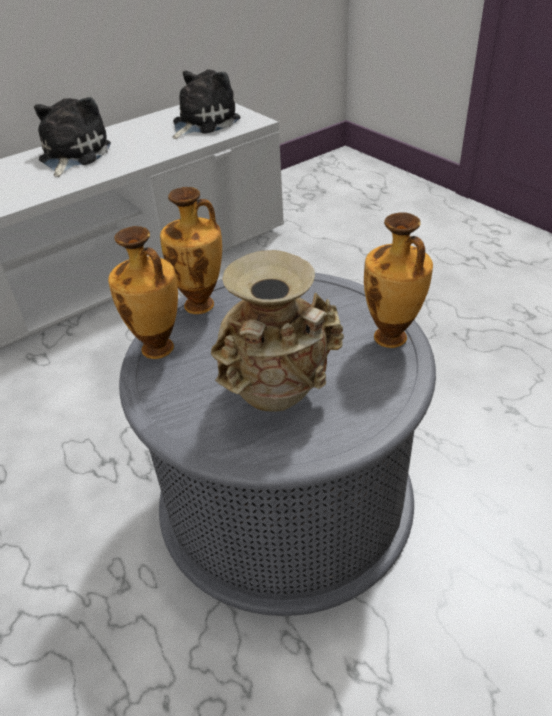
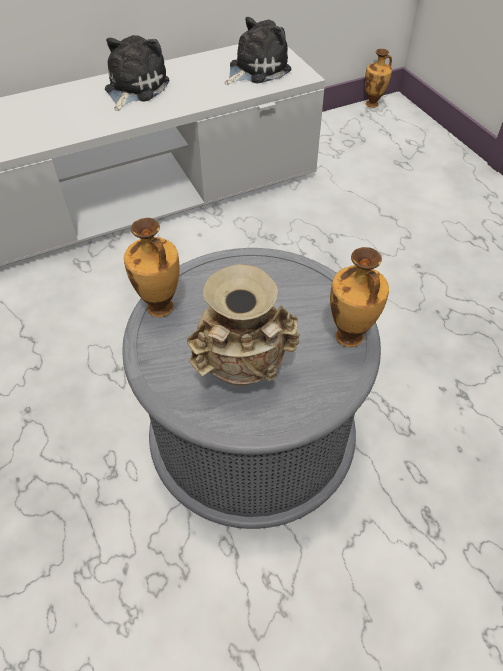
camera: 10 degrees right, 10 degrees up
(202, 305) = (205, 272): vase -> vase (373, 104)

